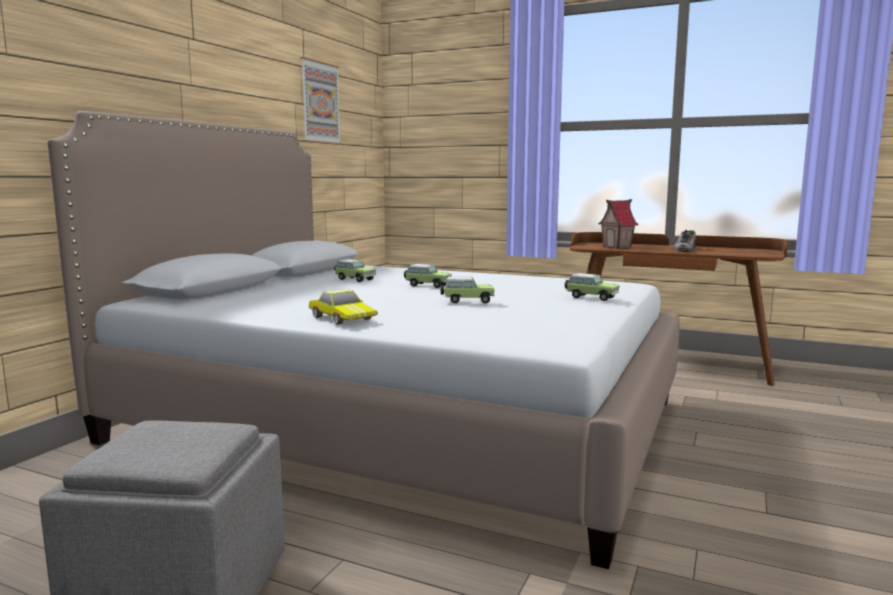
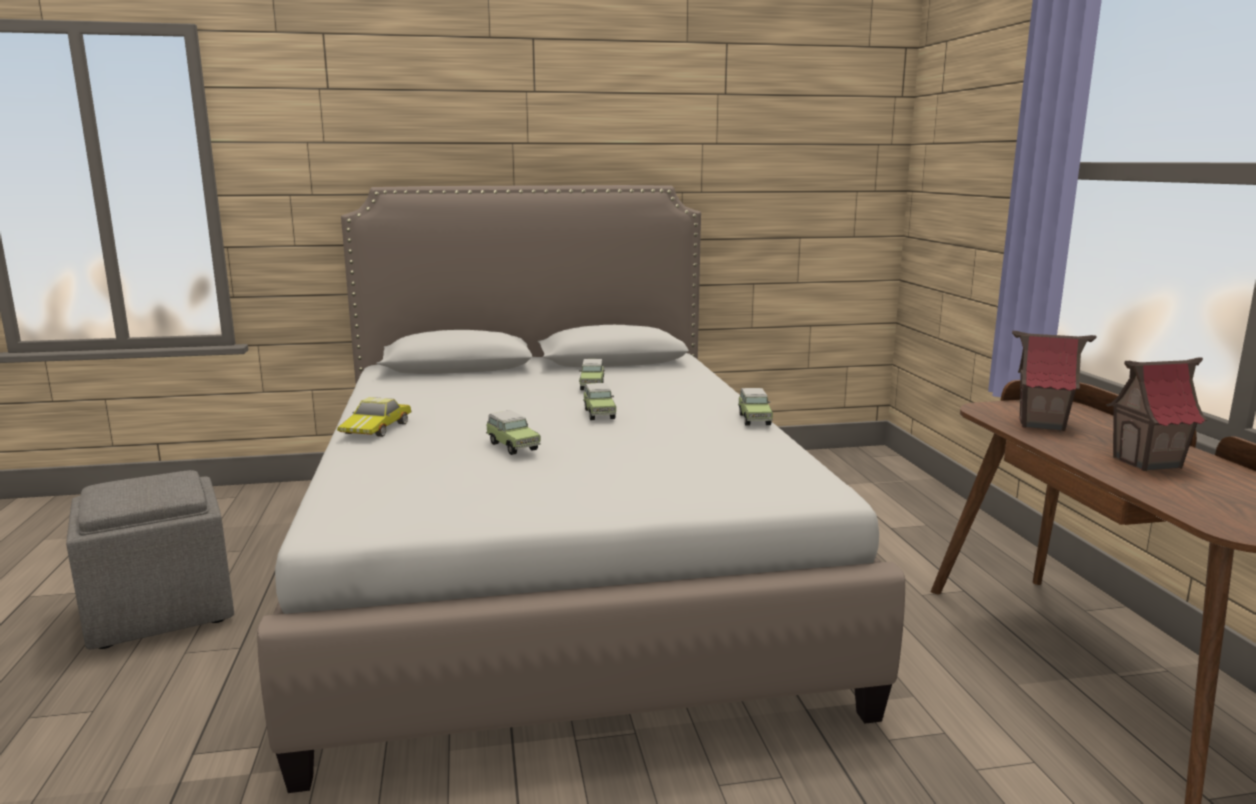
camera: 55 degrees right, 5 degrees up
(320, 103) = (752, 139): picture -> none
(590, 297) = (643, 489): toy car -> toy car (754, 419)
(684, 249) = (1147, 462): shoe -> toy house

